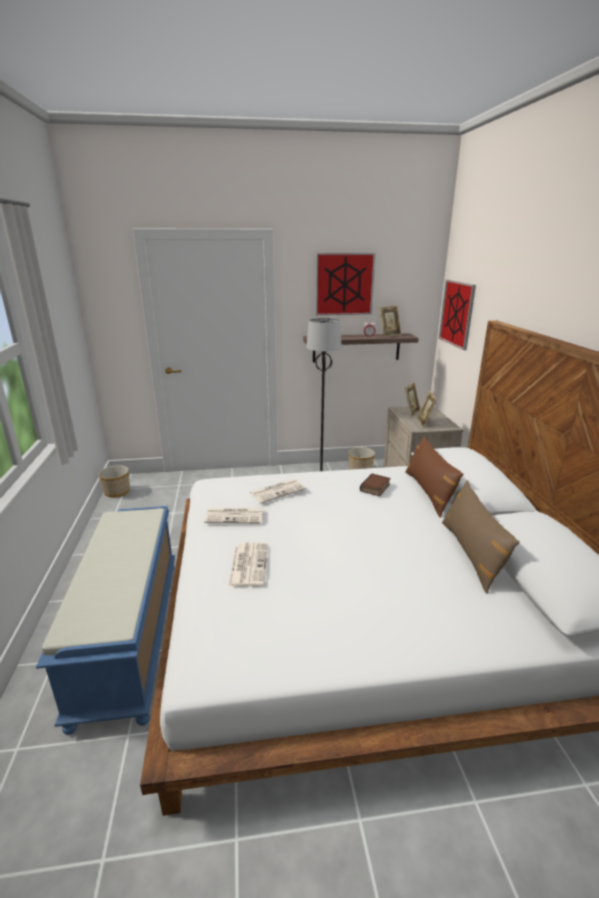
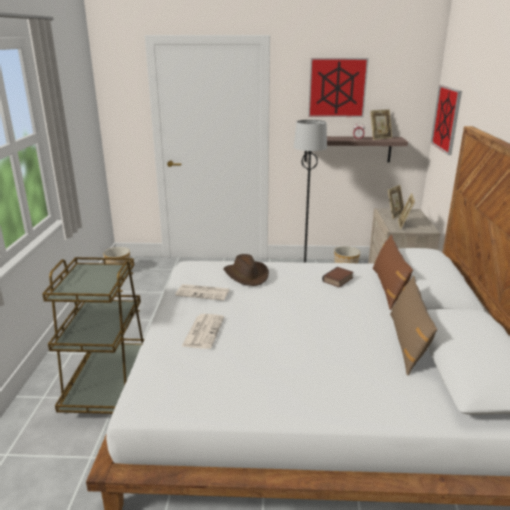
camera: 10 degrees right, 0 degrees up
(131, 635) = (107, 385): blue bench -> brown cart
(278, 491) = (246, 275): newspaper -> brown hat

